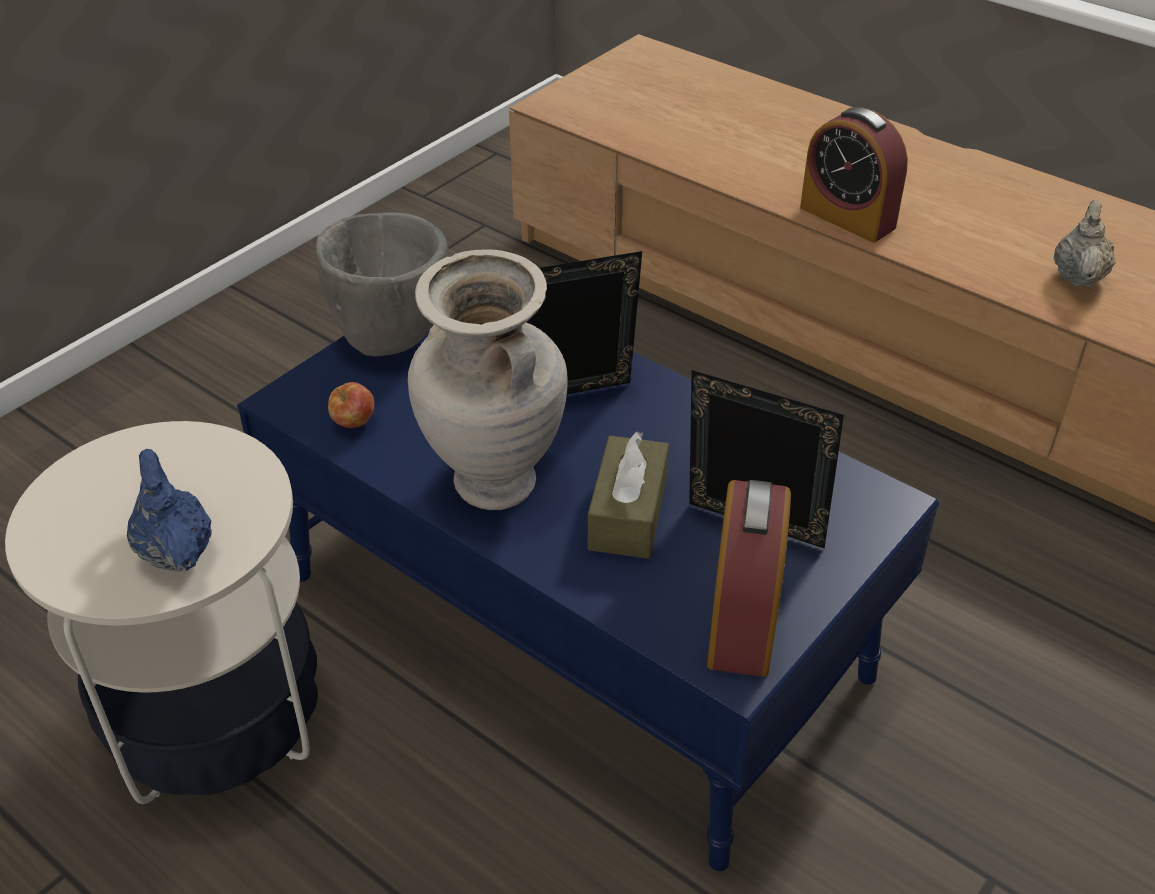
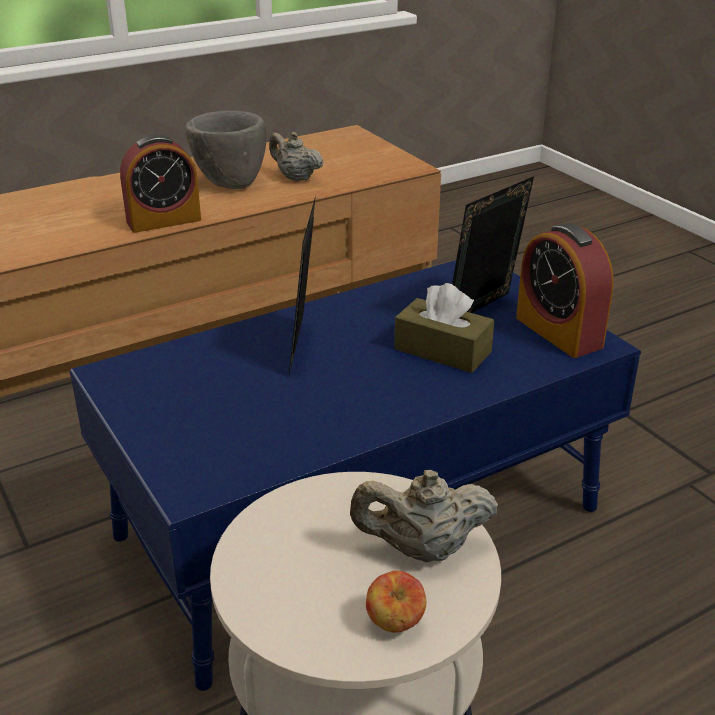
camera: 70 degrees left, 10 degrees down
(175, 551) = (422, 549): blue teapot -> beige teapot
(354, 423) = (256, 455): apple -> apple (394, 623)
(390, 335) = (145, 417): grey bowl -> grey bowl (229, 183)
(493, 486) = (381, 400): beige vase -> none
(742, 619) = (558, 332): alarm clock -> alarm clock turned 150 degrees counterclockwise

